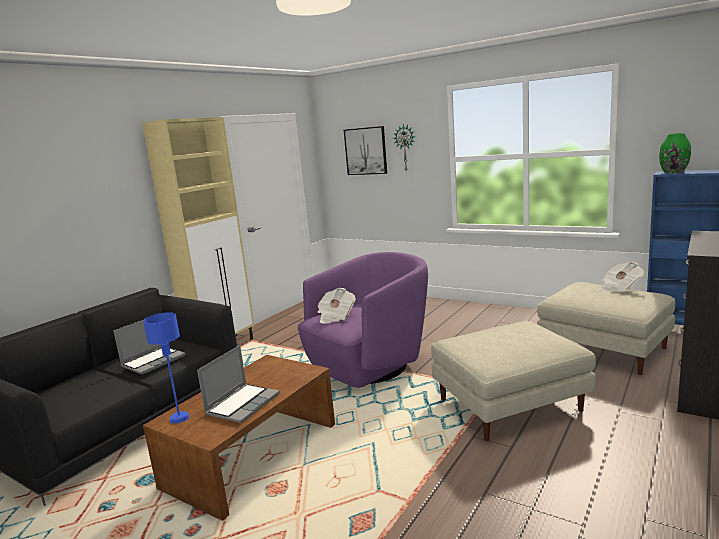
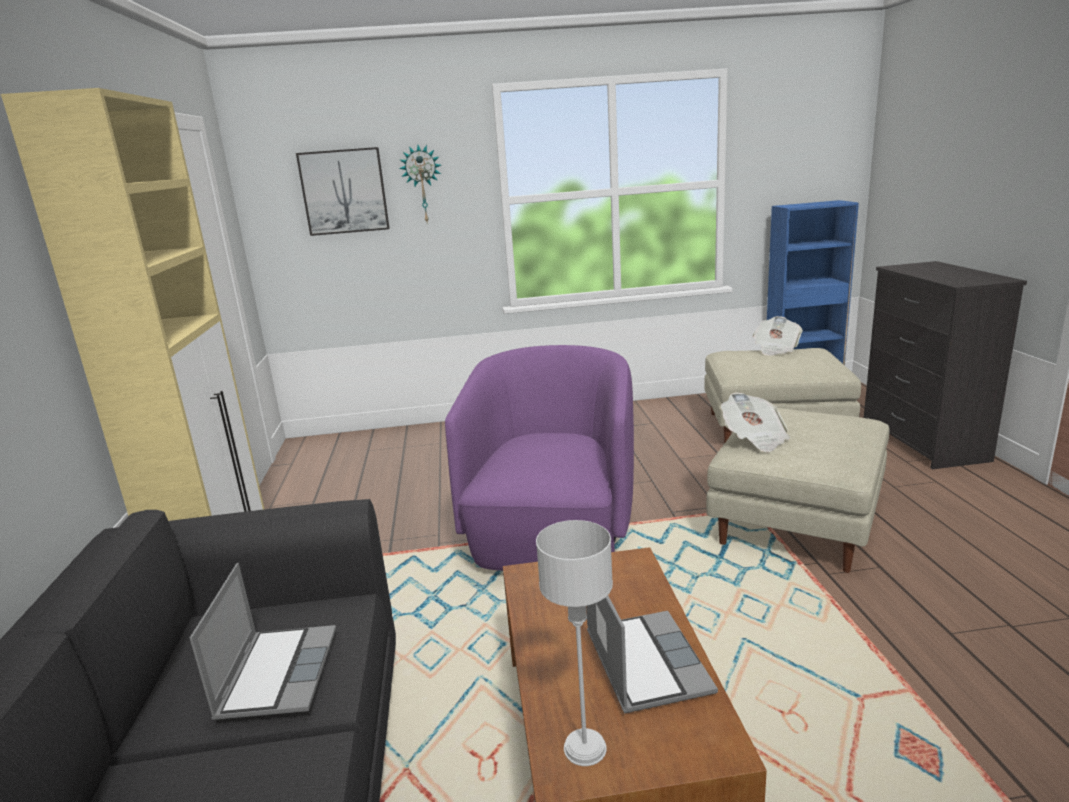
camera: 40 degrees left, 5 degrees up
(179, 418) = (584, 748): blue table lamp -> grey table lamp
(335, 316) = (530, 467): newspaper -> newspaper (754, 439)
(673, 172) = (801, 205): green vase -> none

